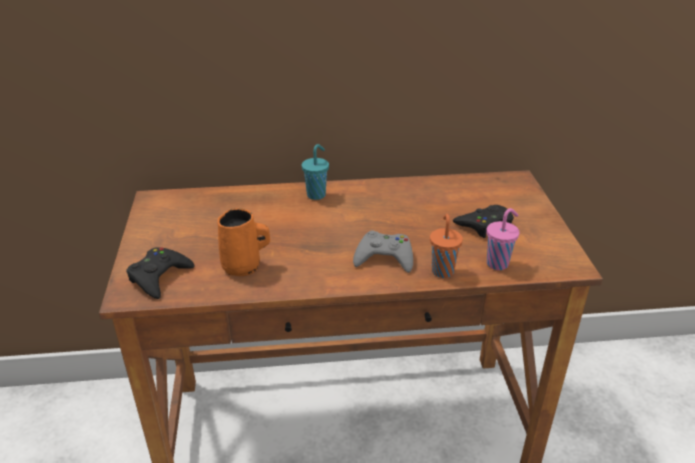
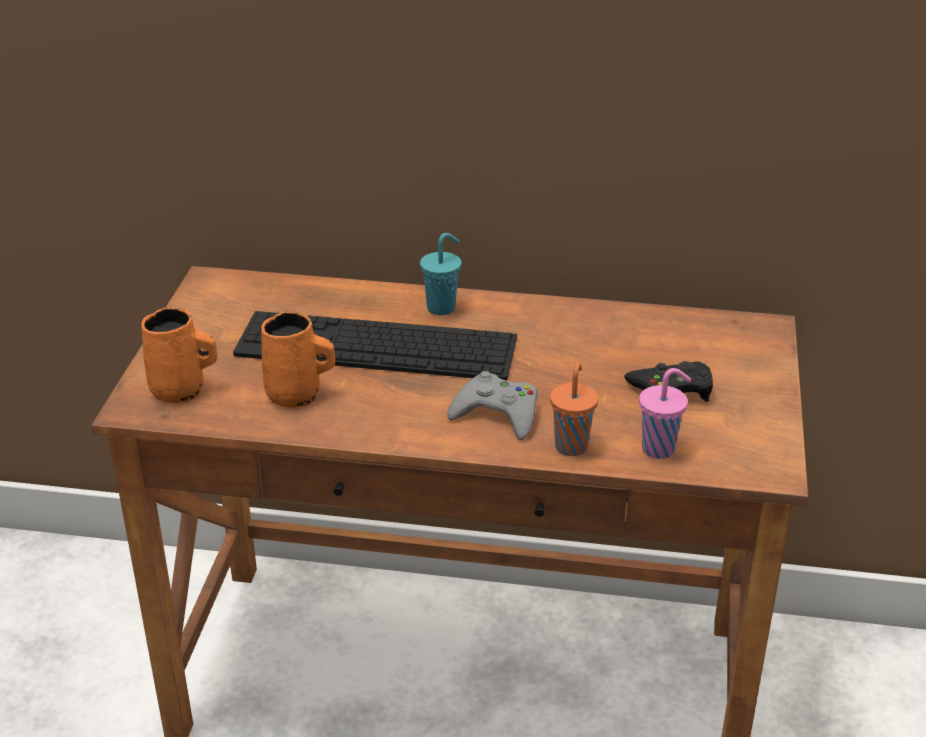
camera: 15 degrees right, 0 degrees up
(159, 277) = (181, 391): black game controller -> orange mug
(284, 225) = (376, 346): none -> keyboard

